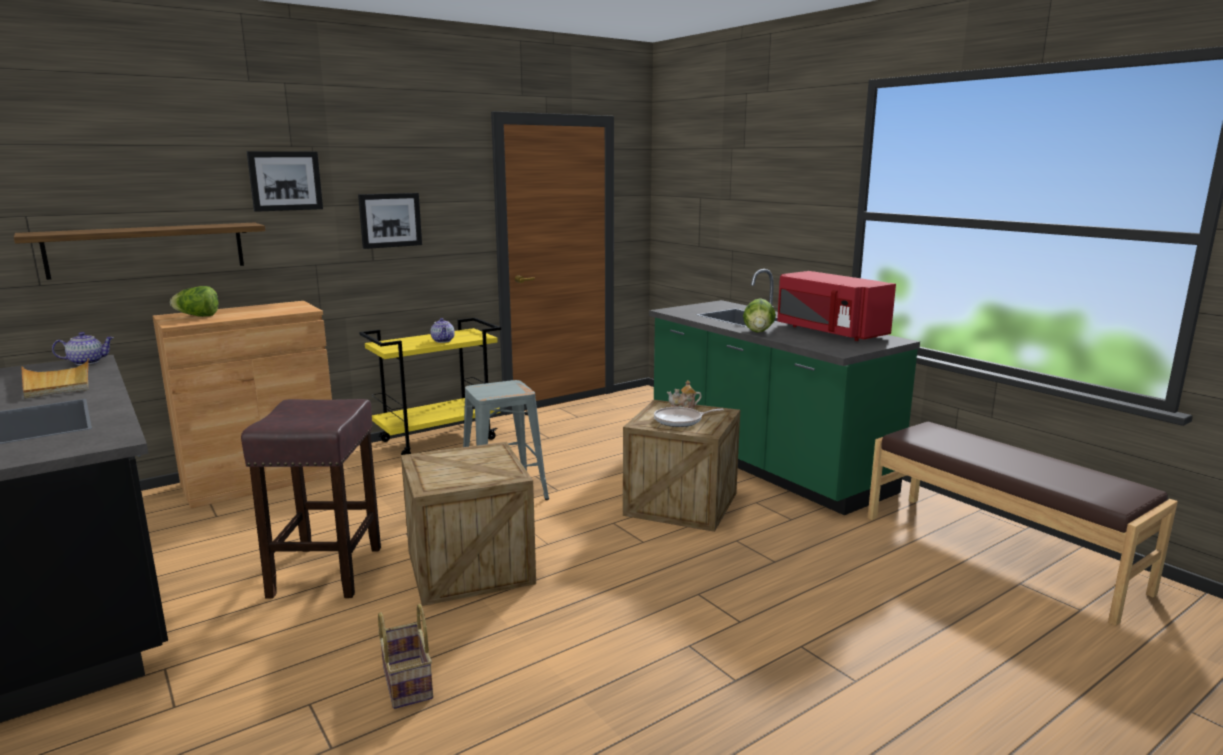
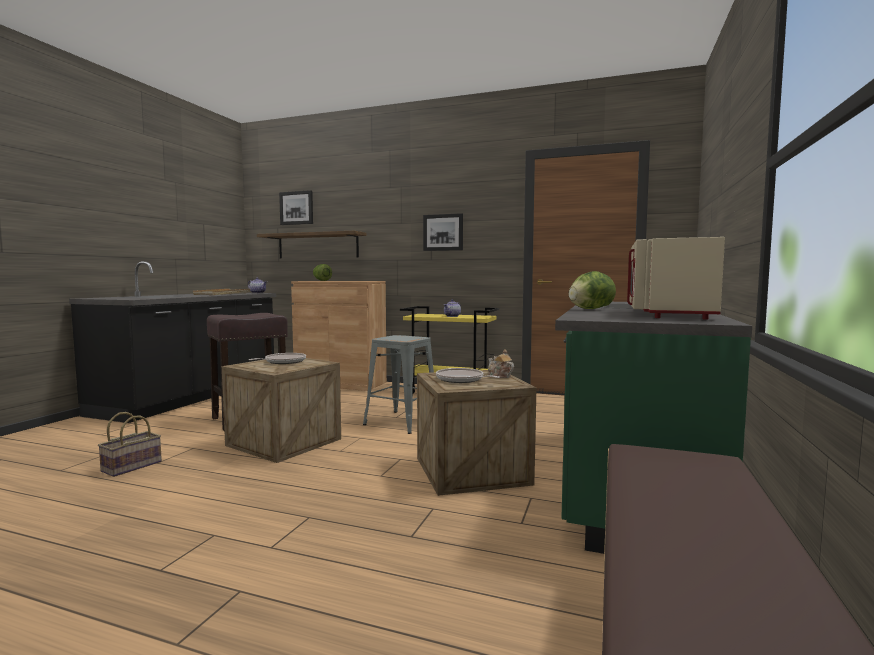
camera: 55 degrees right, 10 degrees down
(285, 181) = (383, 208): picture -> picture (296, 208)
(451, 464) = (283, 362): none -> frying pan
(828, 332) = (666, 314): red microwave -> beige microwave

